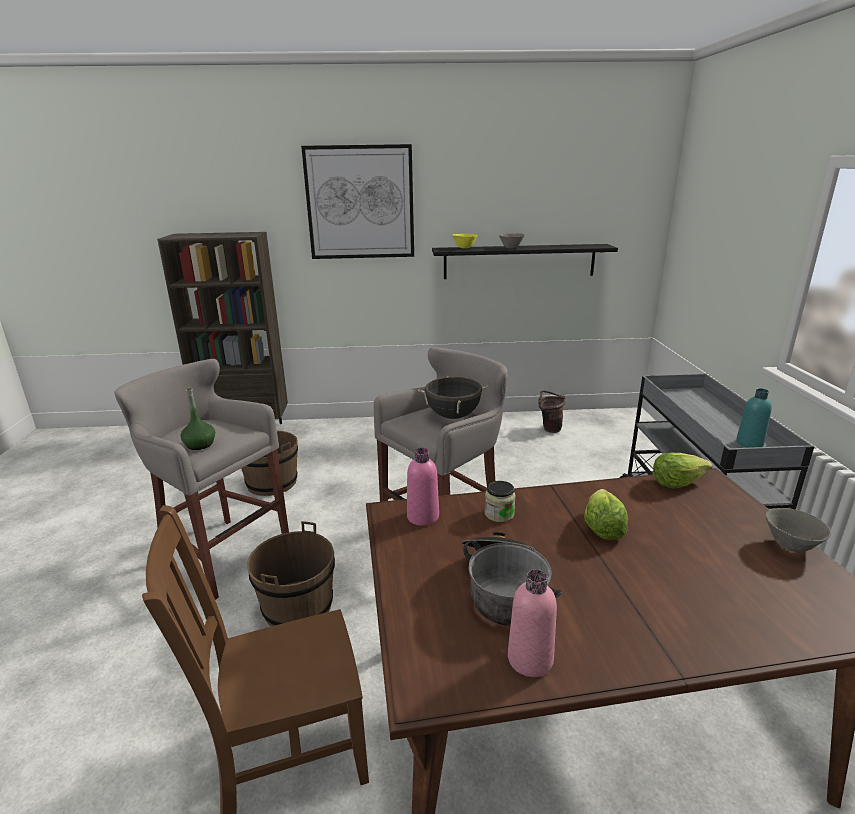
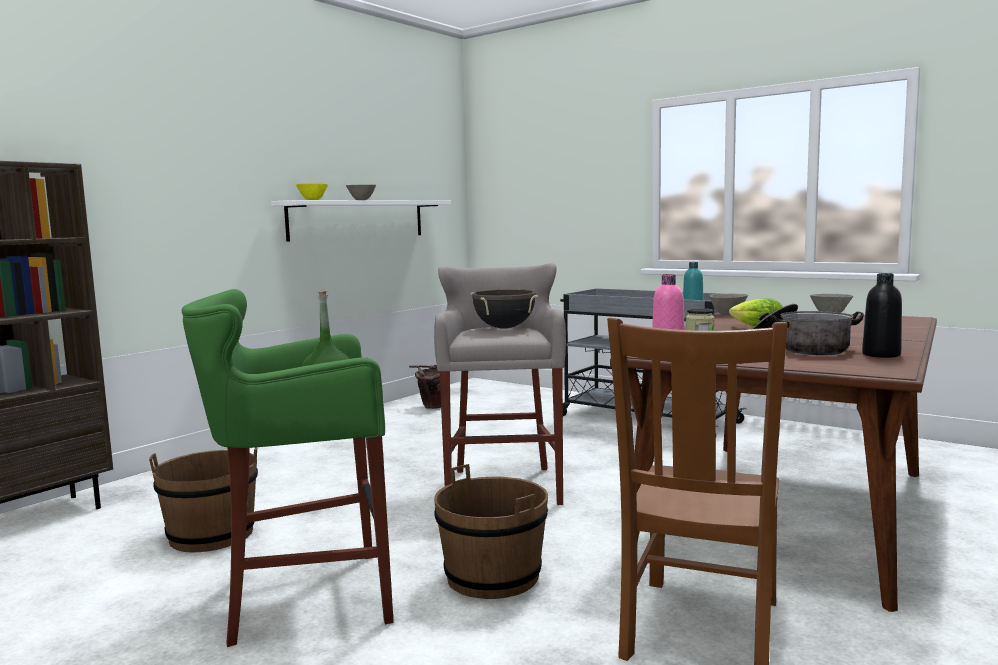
camera: 50 degrees left, 15 degrees down
(222, 553) = (302, 598): grey stool -> green stool
(360, 203) = (183, 138): picture -> none
(519, 261) = (358, 219): black shelf -> white shelf
(530, 659) = (881, 354): pink bottle -> black bottle
(677, 482) = (727, 314): lettuce -> grey bowl

